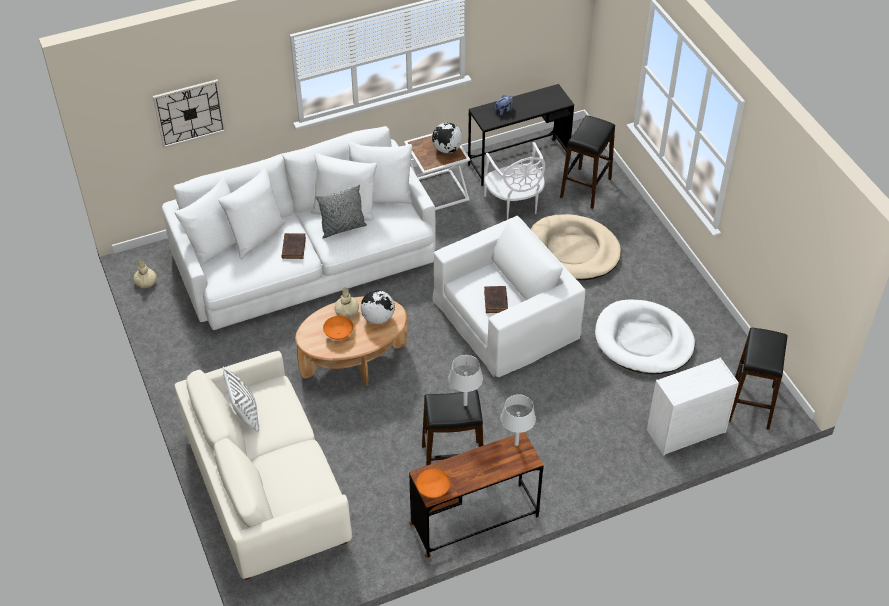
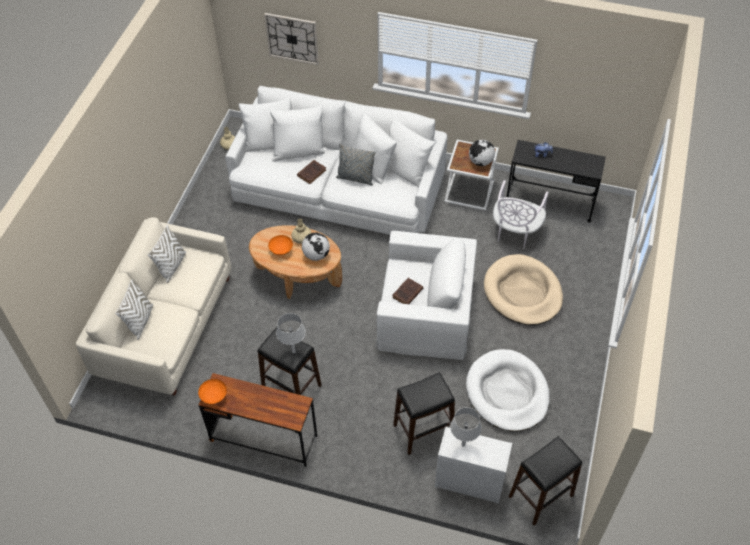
camera: 40 degrees right, 5 degrees up
(269, 482) = (140, 321): none -> white pillow
(516, 444) = (298, 403): grey table lamp -> grey table lamp (463, 444)
(585, 188) = (581, 251): black stool -> black stool (423, 430)

